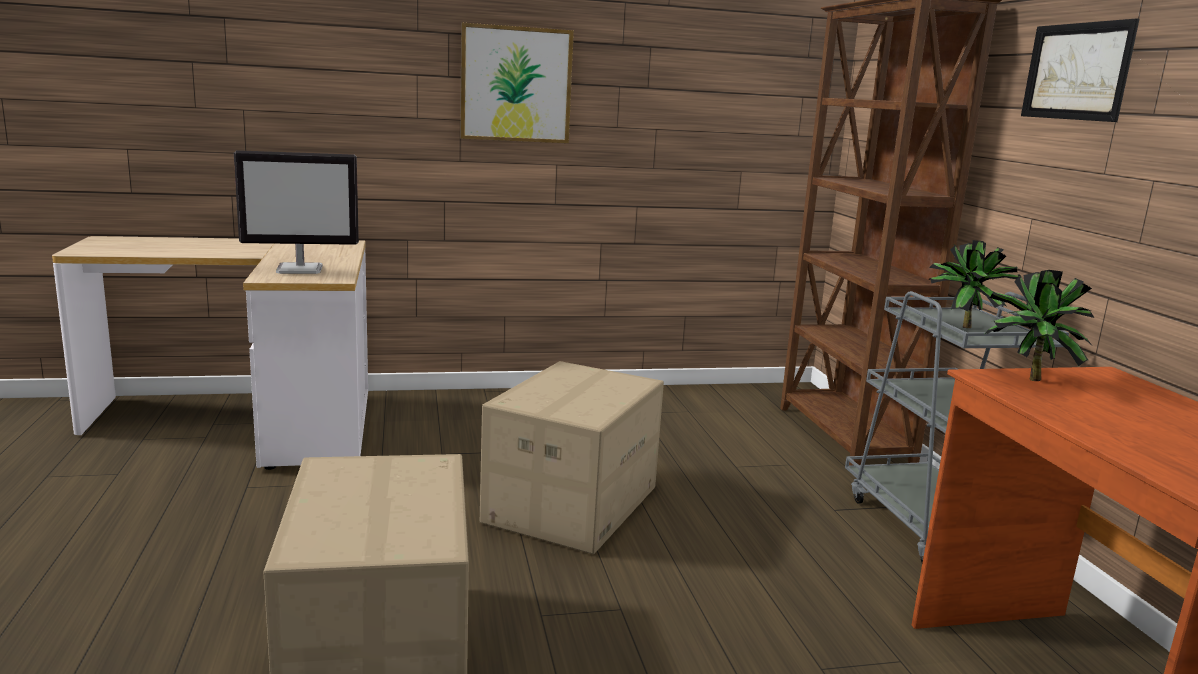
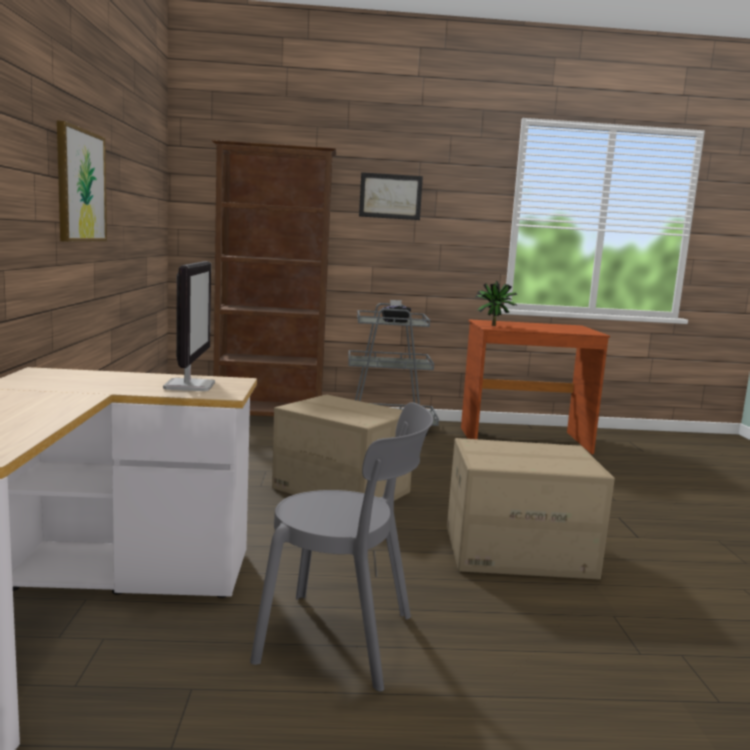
camera: 80 degrees left, 5 degrees down
(164, 528) = (344, 640): none -> grey chair
(962, 326) = (395, 321): potted plant -> black tissue box

